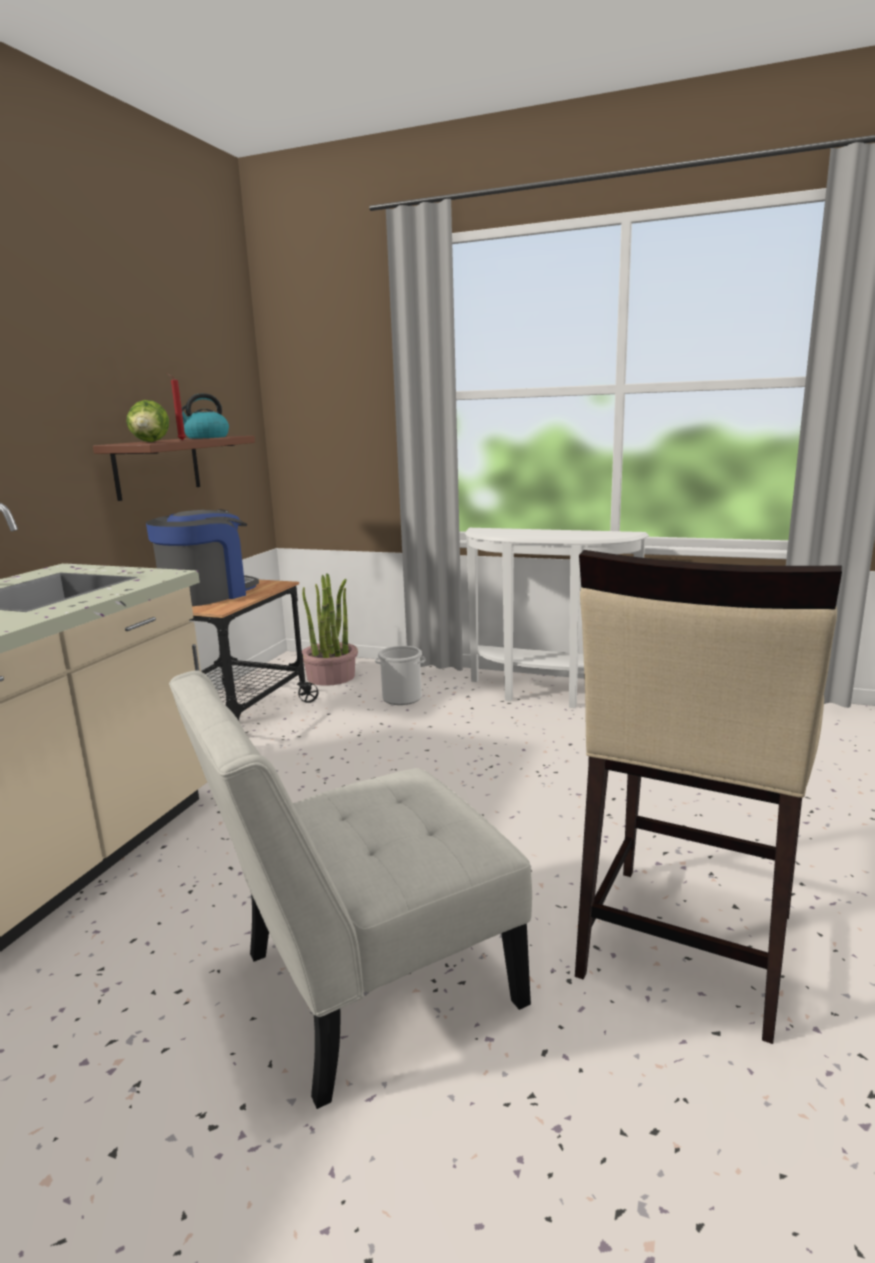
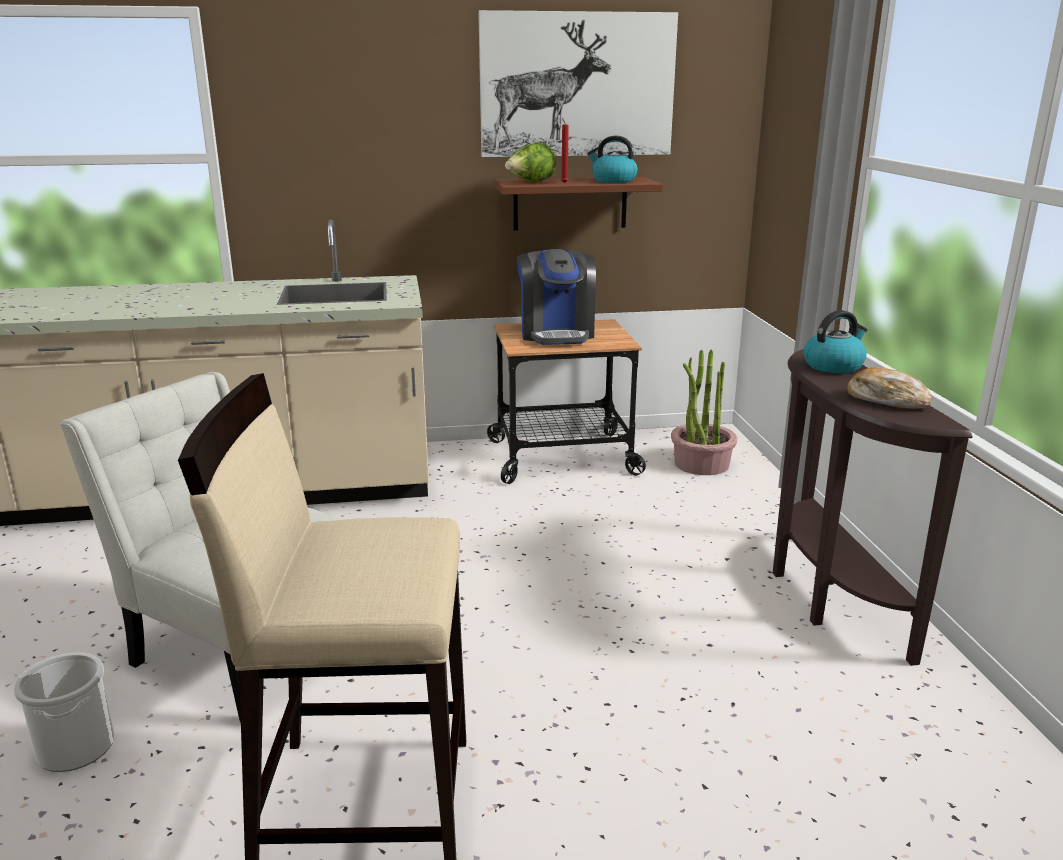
camera: 60 degrees right, 5 degrees up
(144, 345) = (577, 85): none -> picture
(207, 594) = (556, 333): coffee machine -> coffee machine turned 75 degrees clockwise
(401, 698) = (700, 513): bucket -> bucket (76, 747)
(512, 532) = (833, 366): none -> kettle
(546, 695) = (825, 596): white console table -> brown console table
(585, 534) = (886, 400): none -> bread

